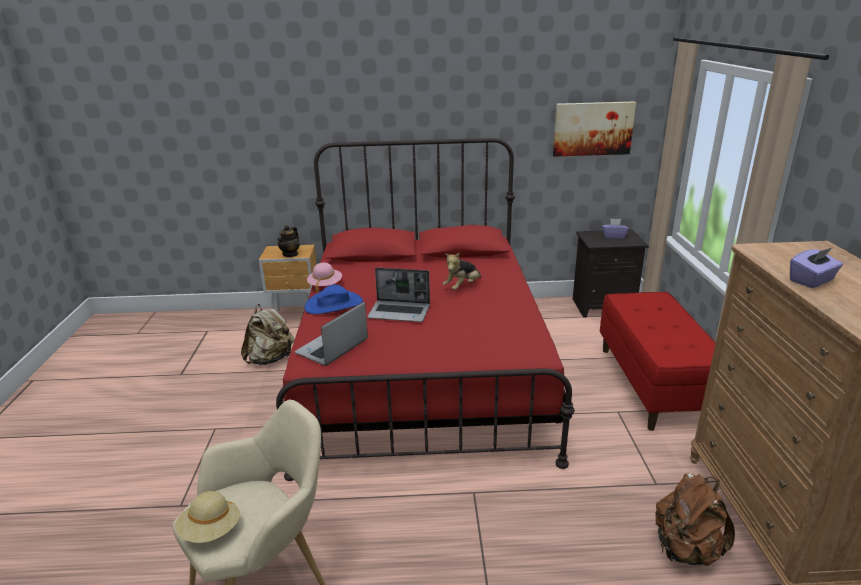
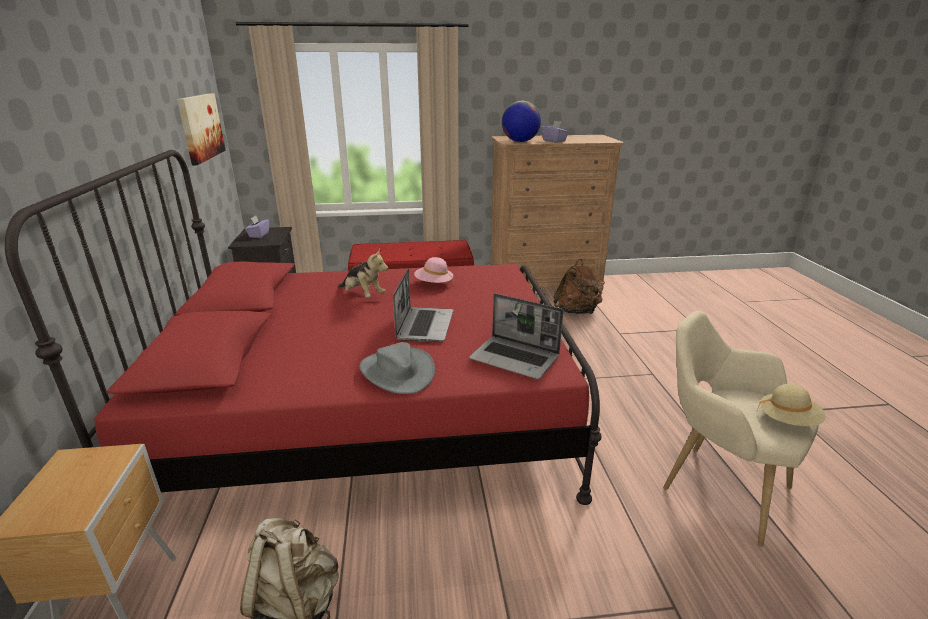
camera: 95 degrees left, 0 degrees up
(290, 254) = (96, 476): teapot -> none
(325, 285) = (325, 388): pink hat -> pink hat (434, 284)
(334, 304) = (397, 371): blue hat -> grey hat
(772, 256) = (520, 141): none -> globe

